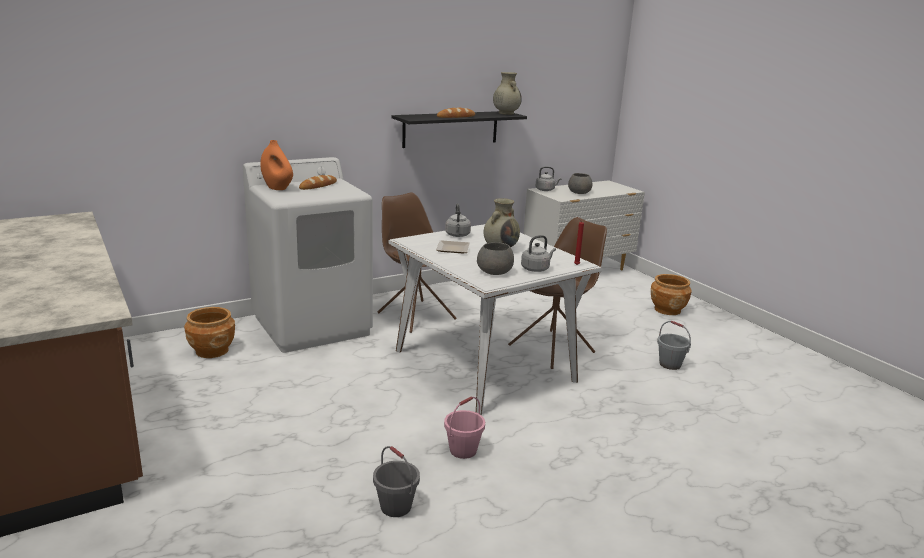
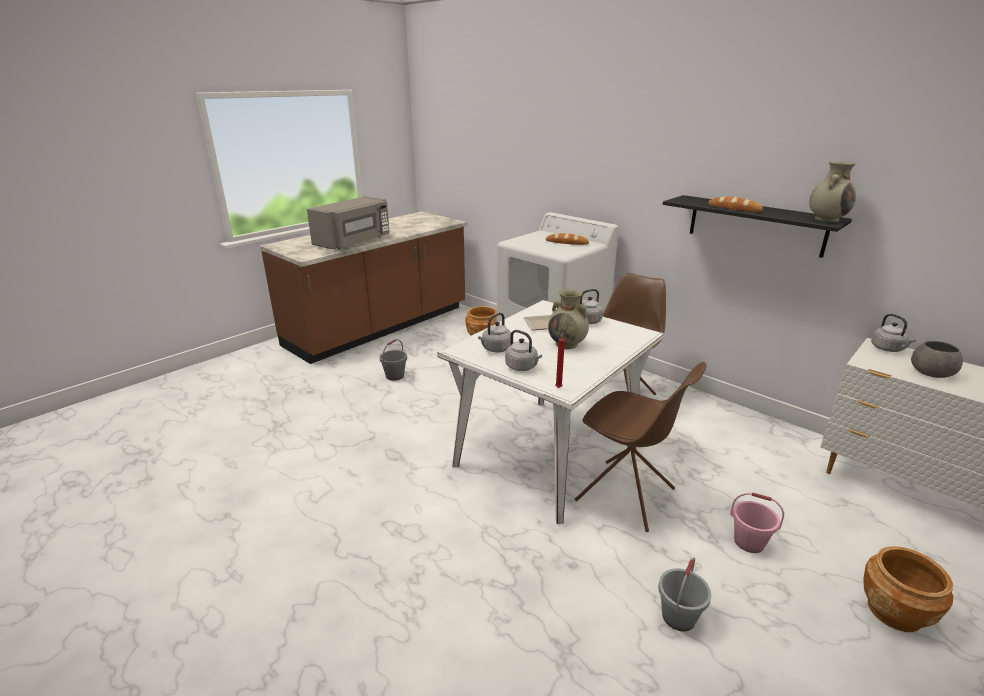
camera: 75 degrees right, 5 degrees up
(76, 276) = (354, 242): none -> grey microwave
(277, 188) = (541, 235): orange vase -> none
(395, 507) = (315, 449): grey bucket -> grey bucket (395, 376)
(463, 450) = (395, 467): pink bucket -> pink bucket (749, 542)
(495, 271) = (495, 349): grey bowl -> grey kettle

